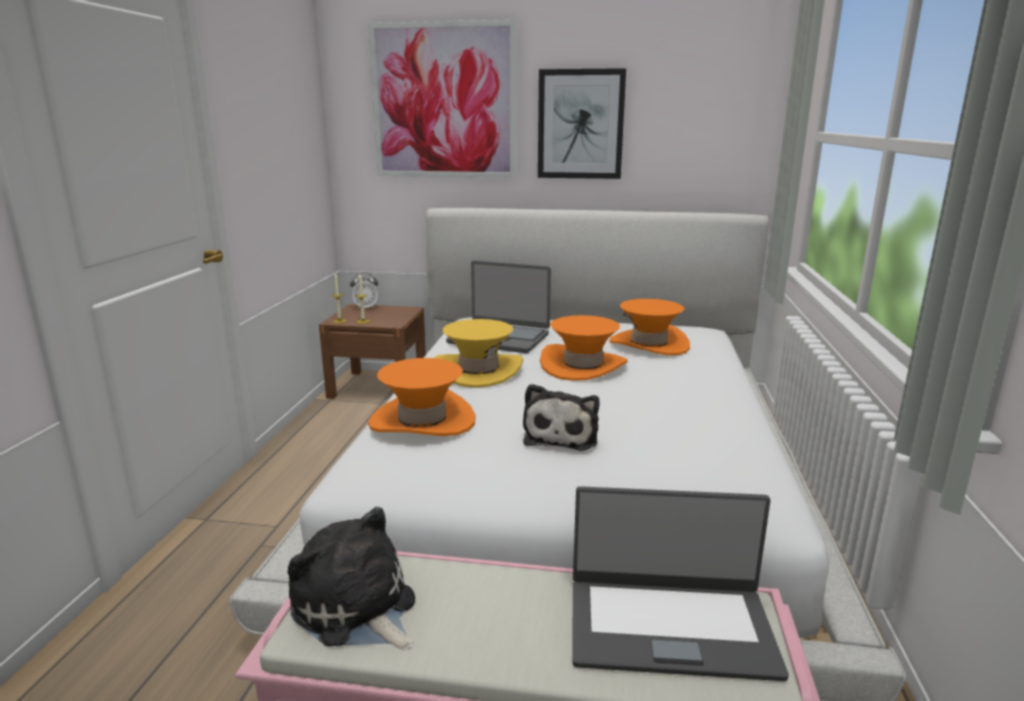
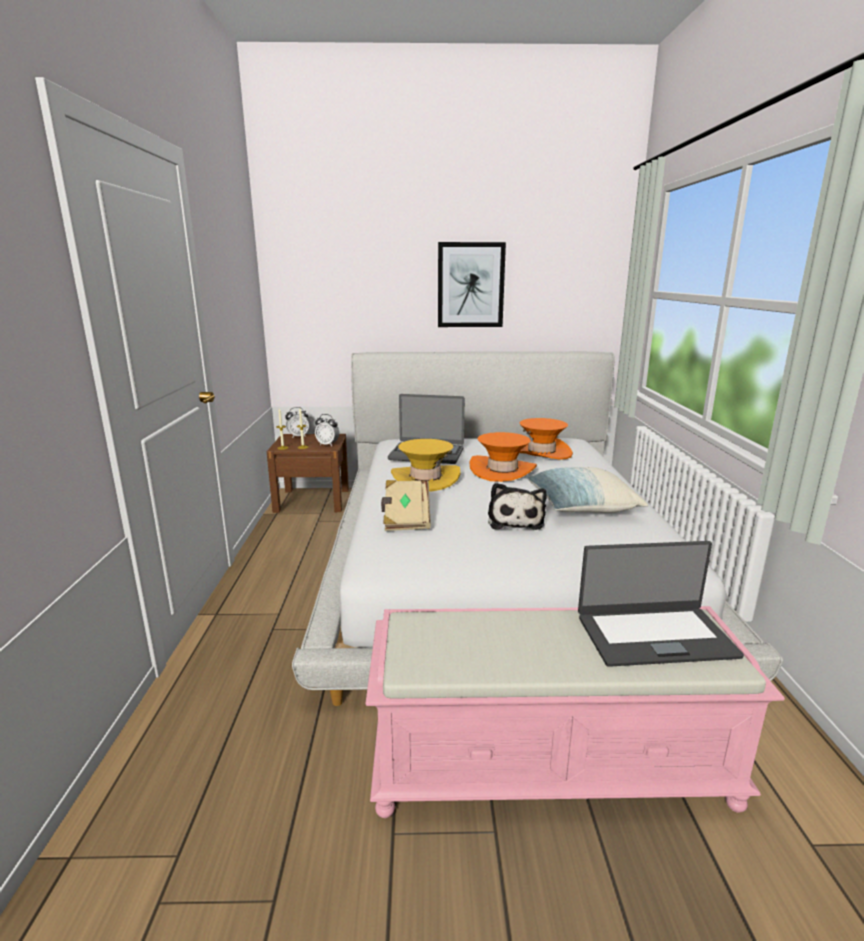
camera: 10 degrees left, 0 degrees up
(356, 609) = (437, 649): plush toy -> none
(394, 319) = (327, 444): none -> alarm clock
(422, 421) = (405, 518): orange hat -> beige book
(444, 101) = (360, 267): picture -> none
(662, 423) = (581, 506): none -> pillow

